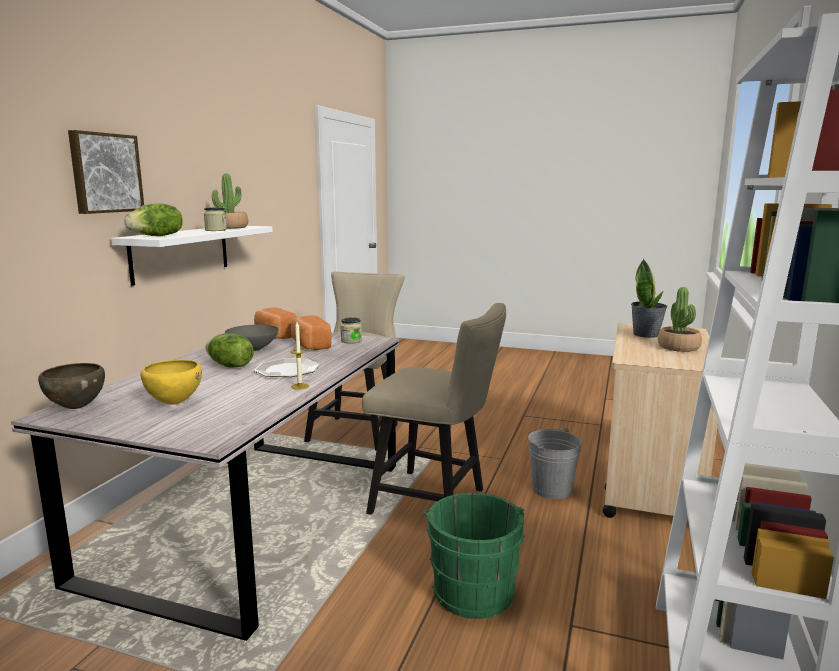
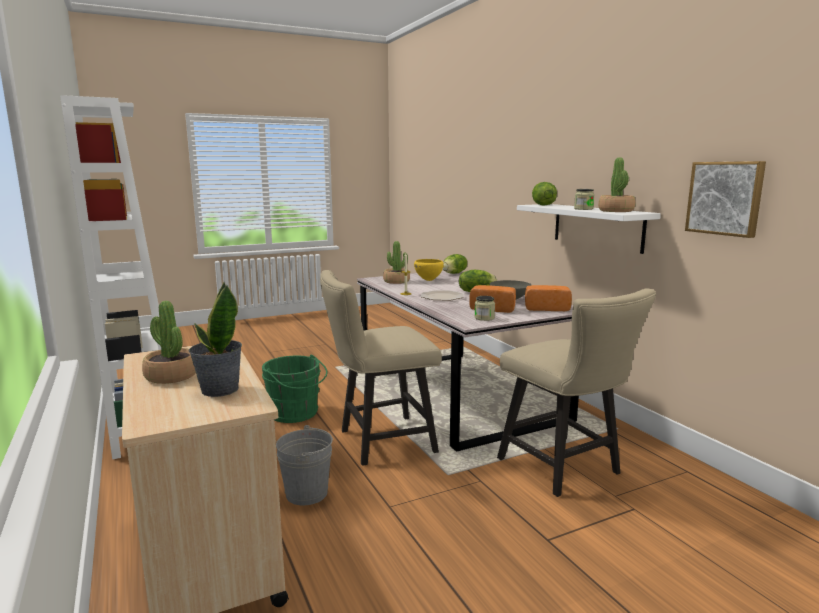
camera: 135 degrees right, 0 degrees up
(76, 407) = (454, 273): brown bowl -> lettuce
(105, 173) = (553, 160): picture -> picture (725, 198)
(214, 417) = (396, 281): none -> potted plant

